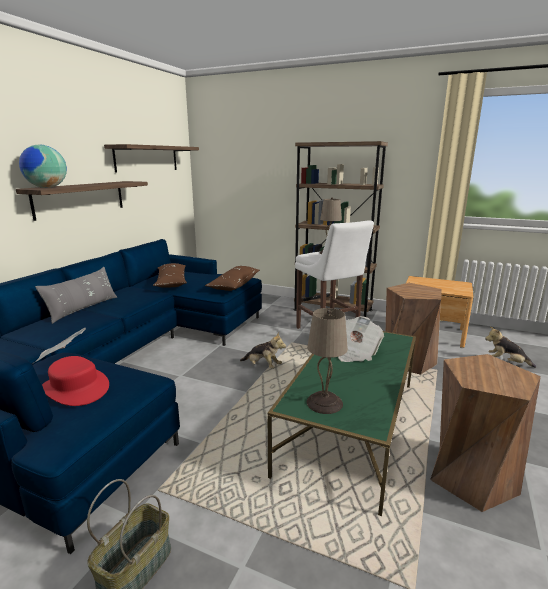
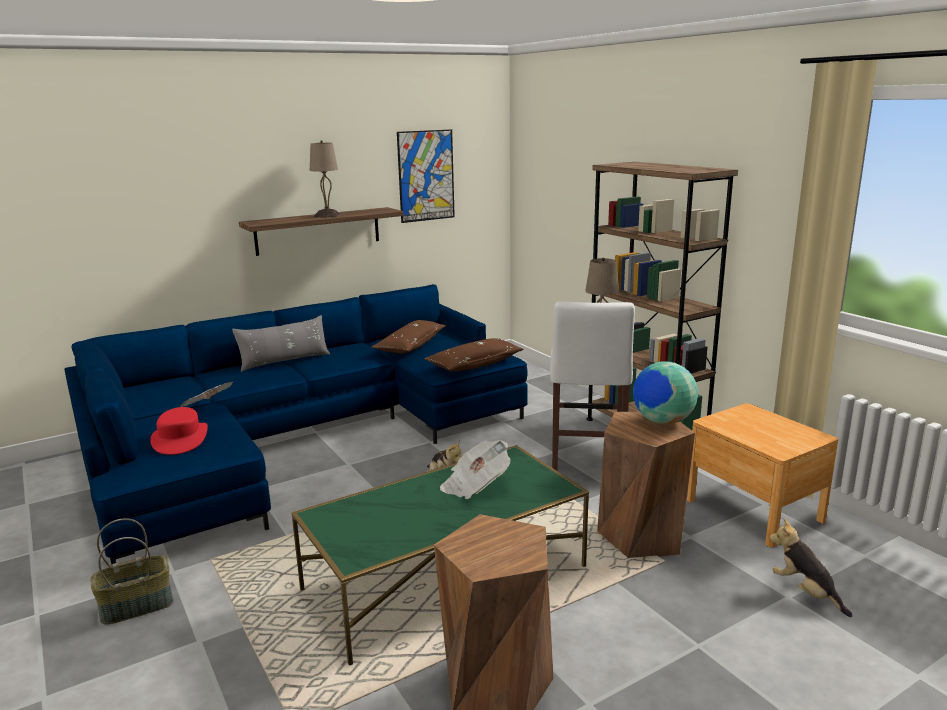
camera: 35 degrees right, 0 degrees up
(46, 187) = (266, 221): globe -> globe (662, 421)
(147, 158) = (426, 176): shelf -> picture
(325, 403) = (351, 523): beige table lamp -> beige table lamp (327, 215)

